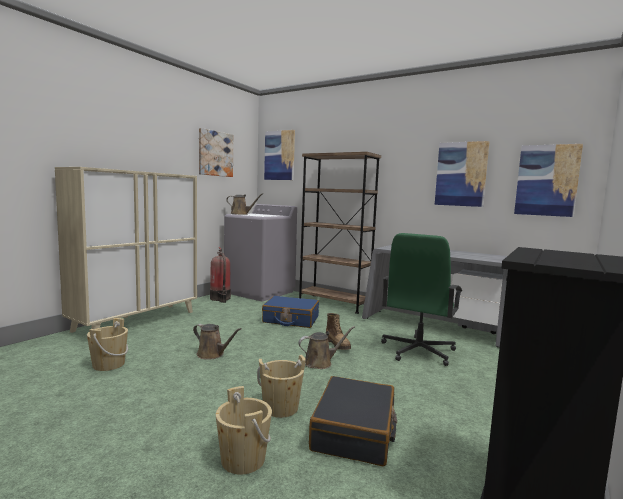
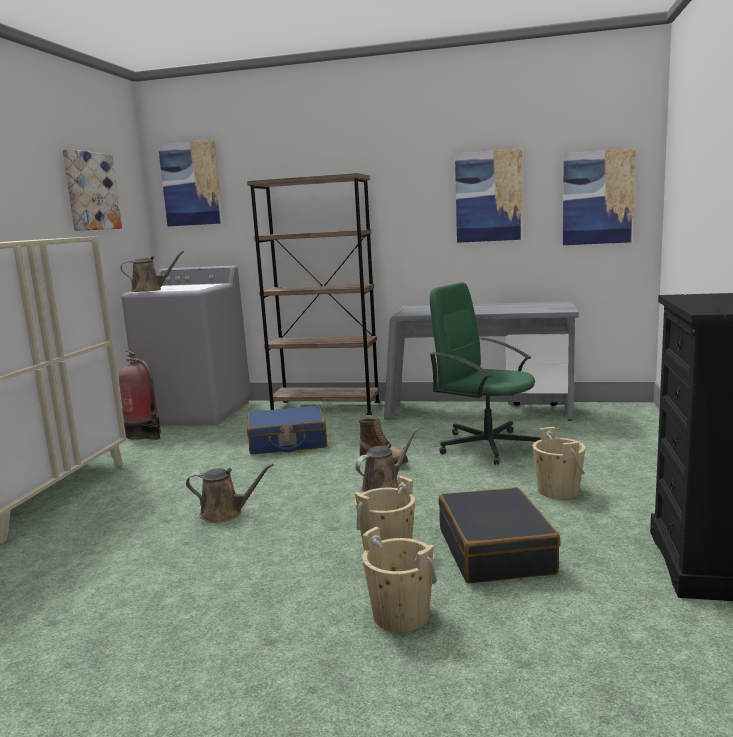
camera: 20 degrees left, 5 degrees up
(108, 364) = (79, 566): beige bucket -> beige bucket (558, 491)
(417, 351) = (486, 445): green office chair -> green office chair turned 120 degrees clockwise

